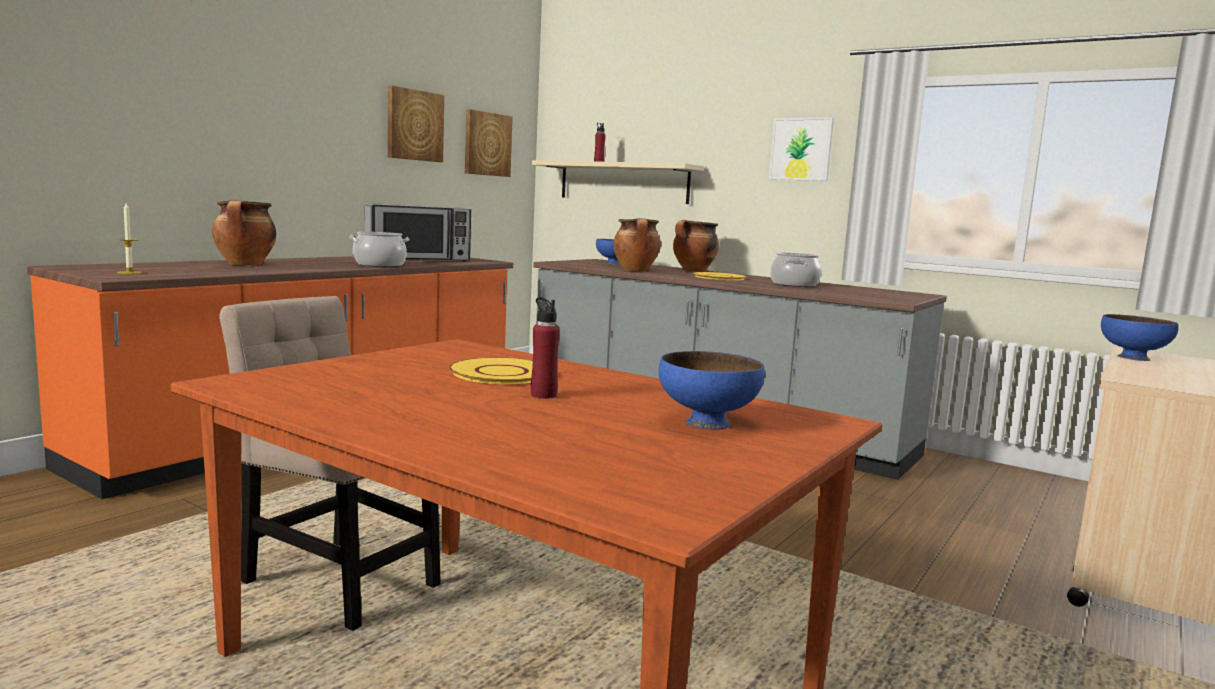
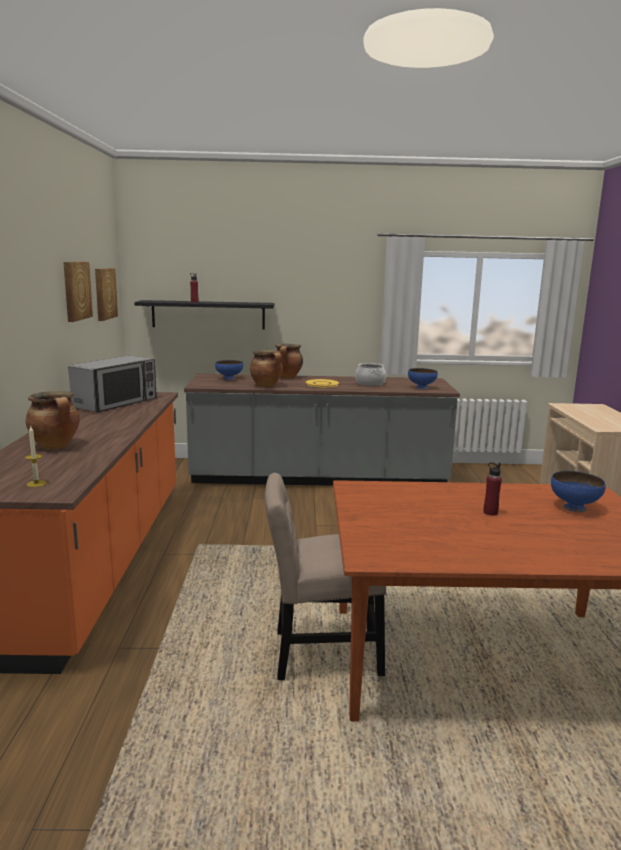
camera: 35 degrees left, 5 degrees up
(379, 265) = (128, 420): cooking pot -> none
(501, 373) = (434, 502): yellow plate -> none
(623, 182) = (208, 314): beige shelf -> black shelf
(801, 149) = (343, 292): picture -> none
(1132, 358) = (569, 410): blue bowl -> blue bowl (421, 388)

